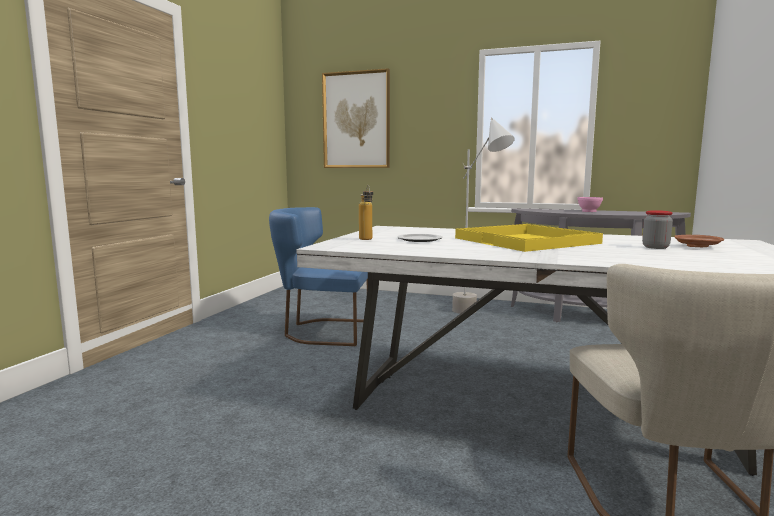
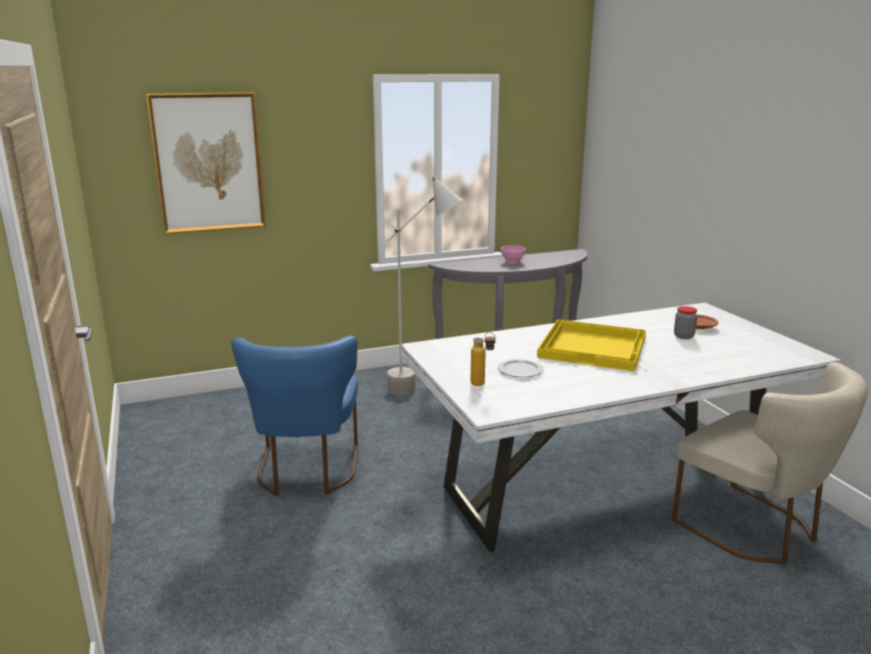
camera: 40 degrees left, 10 degrees up
(322, 331) = (306, 472): blue chair -> blue chair turned 60 degrees counterclockwise

